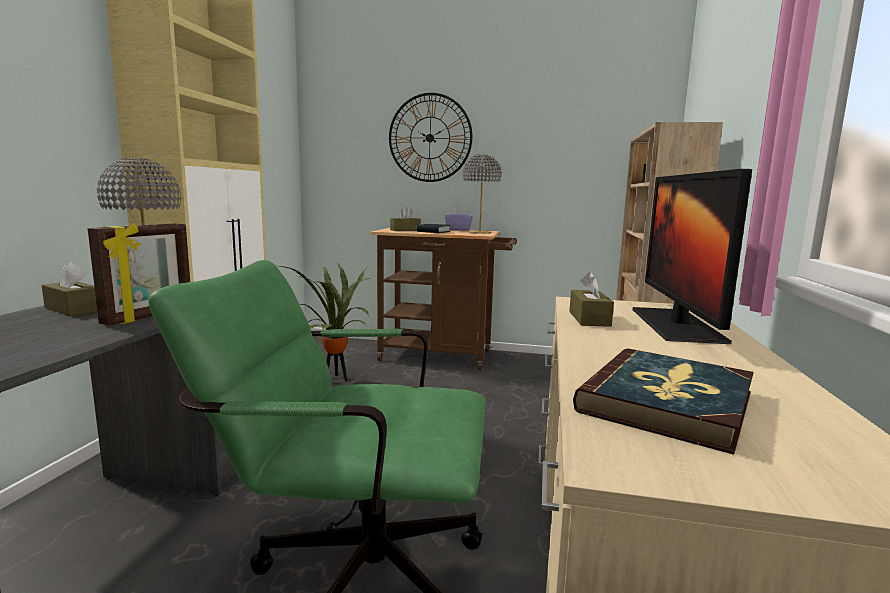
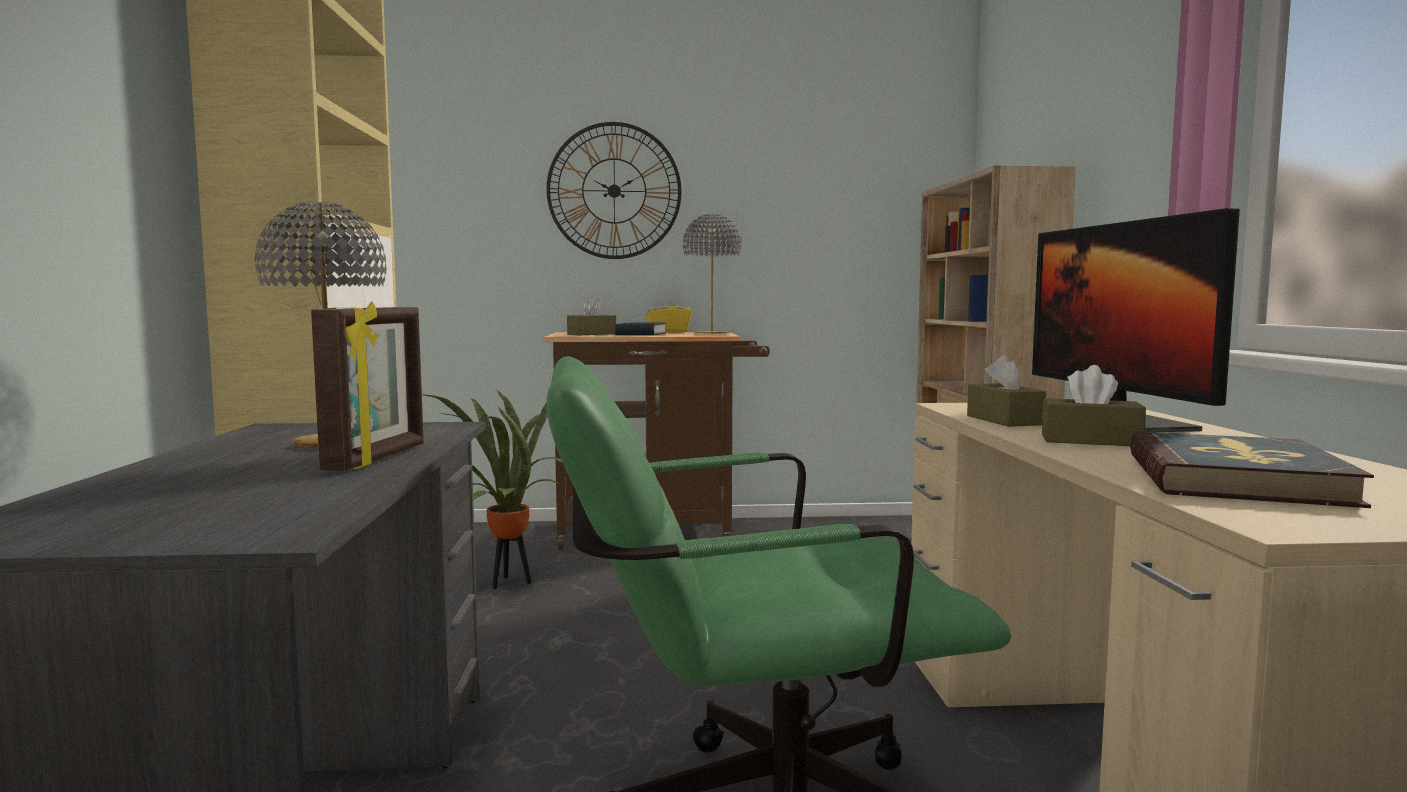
camera: 15 degrees left, 5 degrees down
(73, 309) = (219, 459): brown tissue box -> brown tissue box (1090, 440)
(458, 230) = (668, 332): purple tissue box -> yellow tissue box

